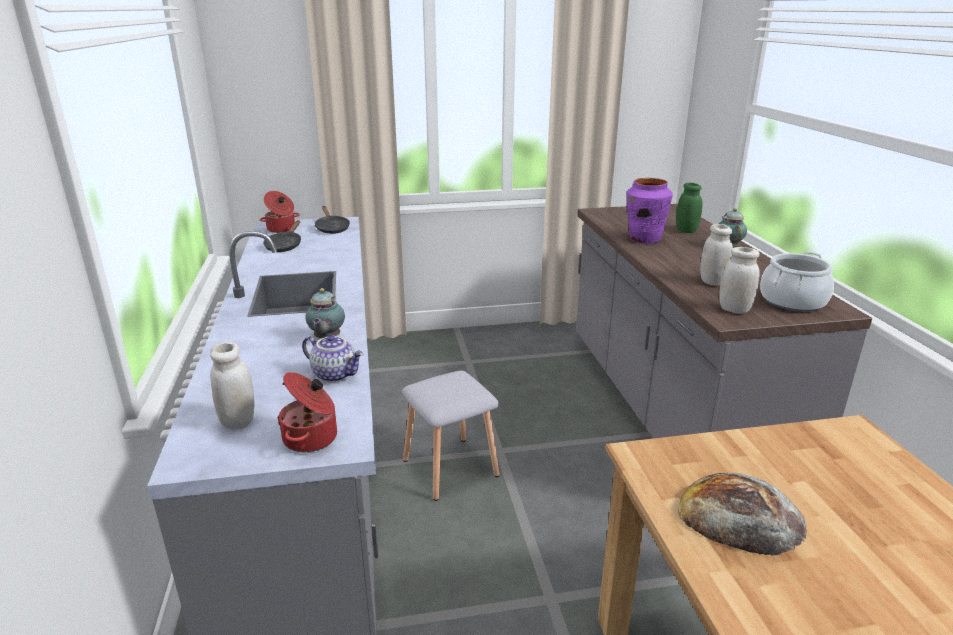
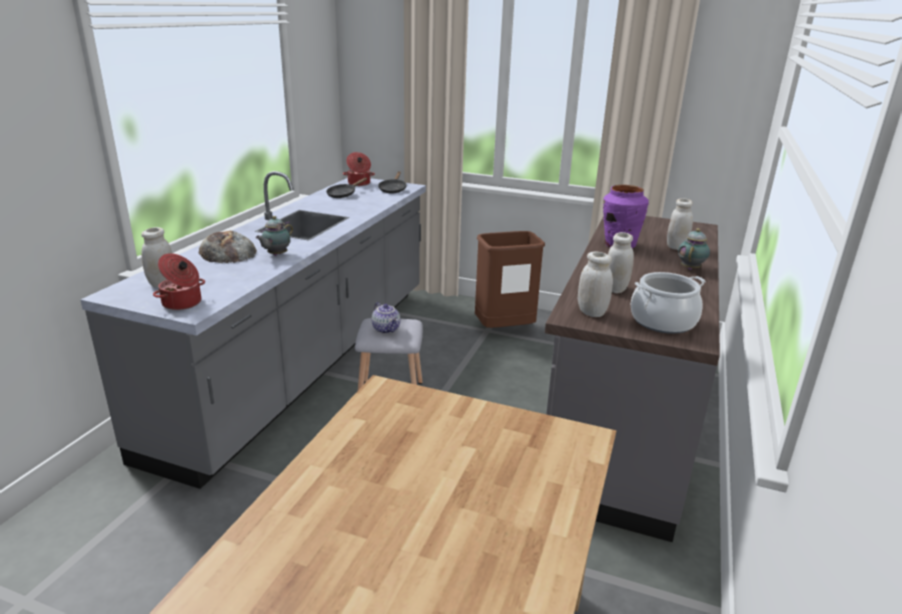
camera: 30 degrees right, 0 degrees up
(336, 374) = (248, 275): teapot -> teapot (387, 329)
(483, 356) = (504, 330): none -> brown trash can
(686, 230) = (676, 247): green jar -> white jar
(740, 515) = (387, 446): bread -> bread (227, 252)

